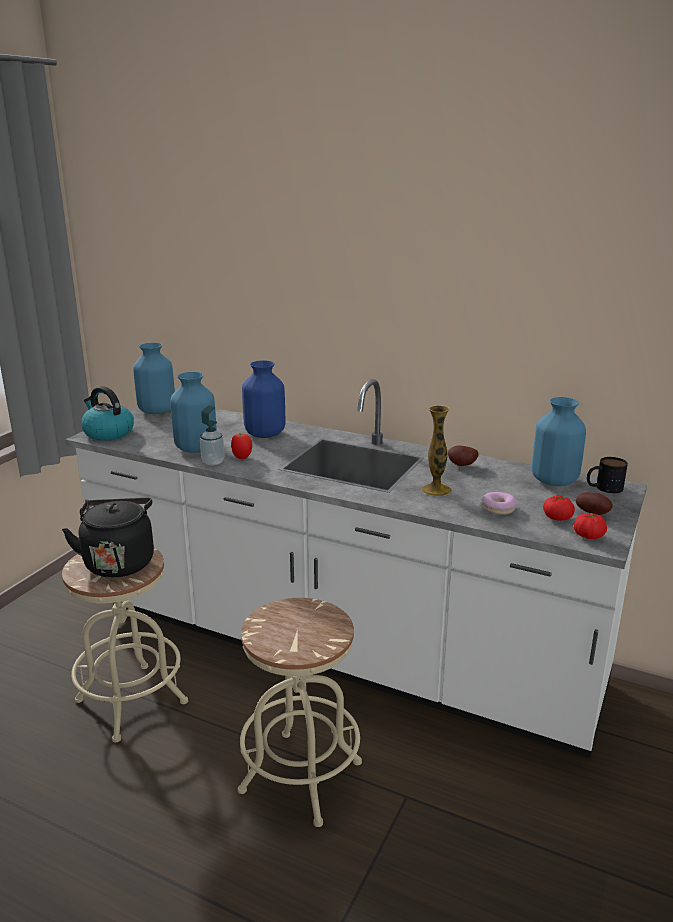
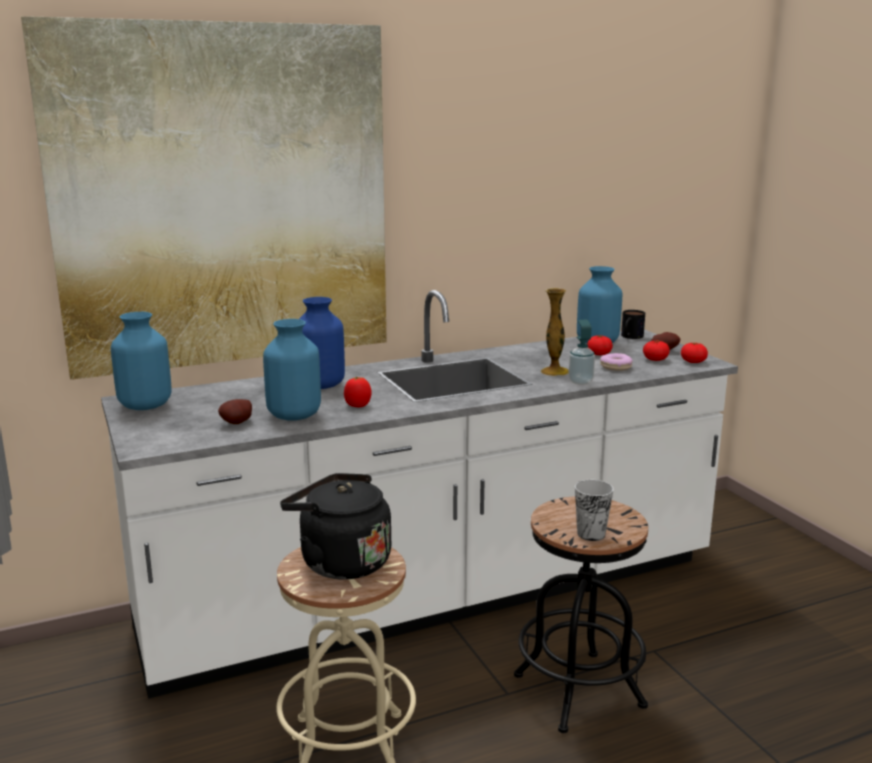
camera: 50 degrees left, 5 degrees down
(108, 433) = (154, 439): kettle -> none
(213, 462) = (344, 418): soap dispenser -> soap dispenser (580, 382)
(235, 268) = (224, 198): none -> picture
(273, 638) = (591, 534): none -> cup
(301, 776) = (579, 691): beige stool -> black stool
(462, 465) = (525, 353): potato -> potato (238, 423)
(521, 491) = (599, 354): none -> tomato

